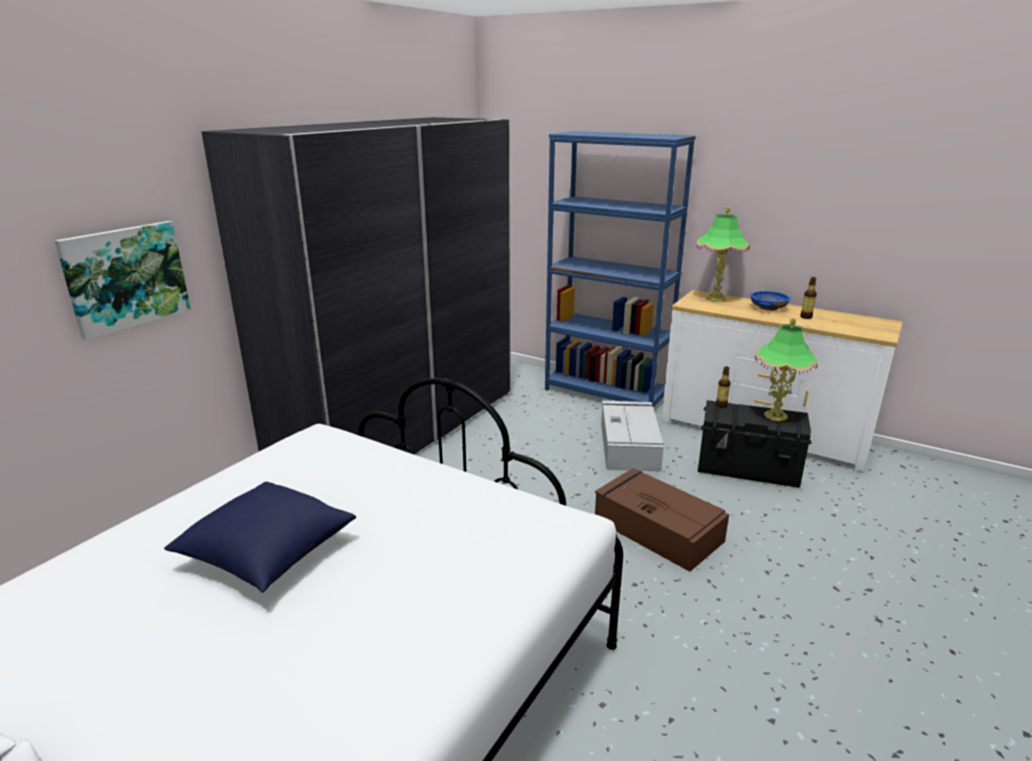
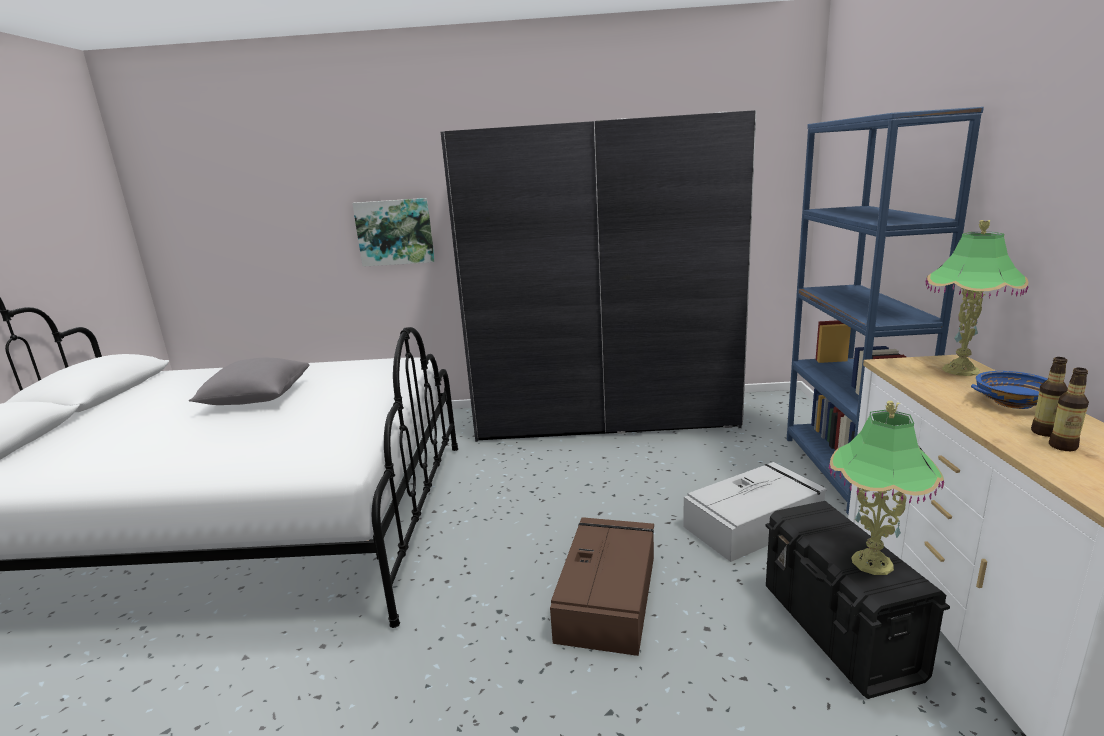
camera: 60 degrees right, 5 degrees down
(267, 554) = (256, 398): blue pillow -> grey pillow
(721, 405) = (827, 513): bottle -> bottle (1063, 446)

